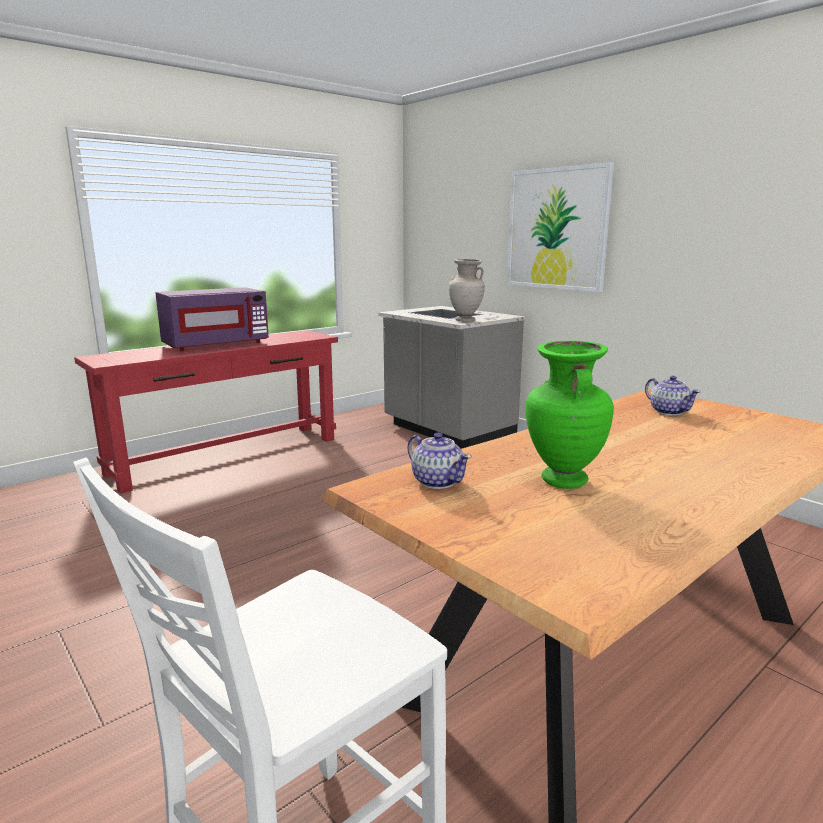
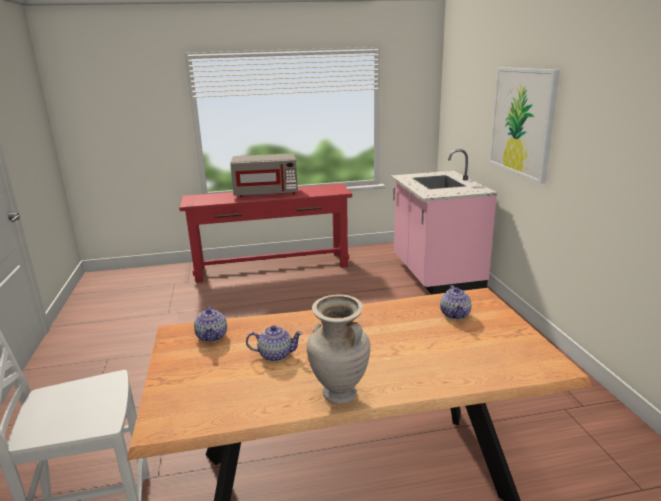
camera: 30 degrees right, 5 degrees up
(216, 345) = (266, 193): purple microwave -> grey microwave
(447, 431) = (435, 275): grey counter -> pink counter
(465, 320) = (436, 193): beige vase -> beige vase (339, 395)
(562, 481) = (275, 355): green vase -> teapot

